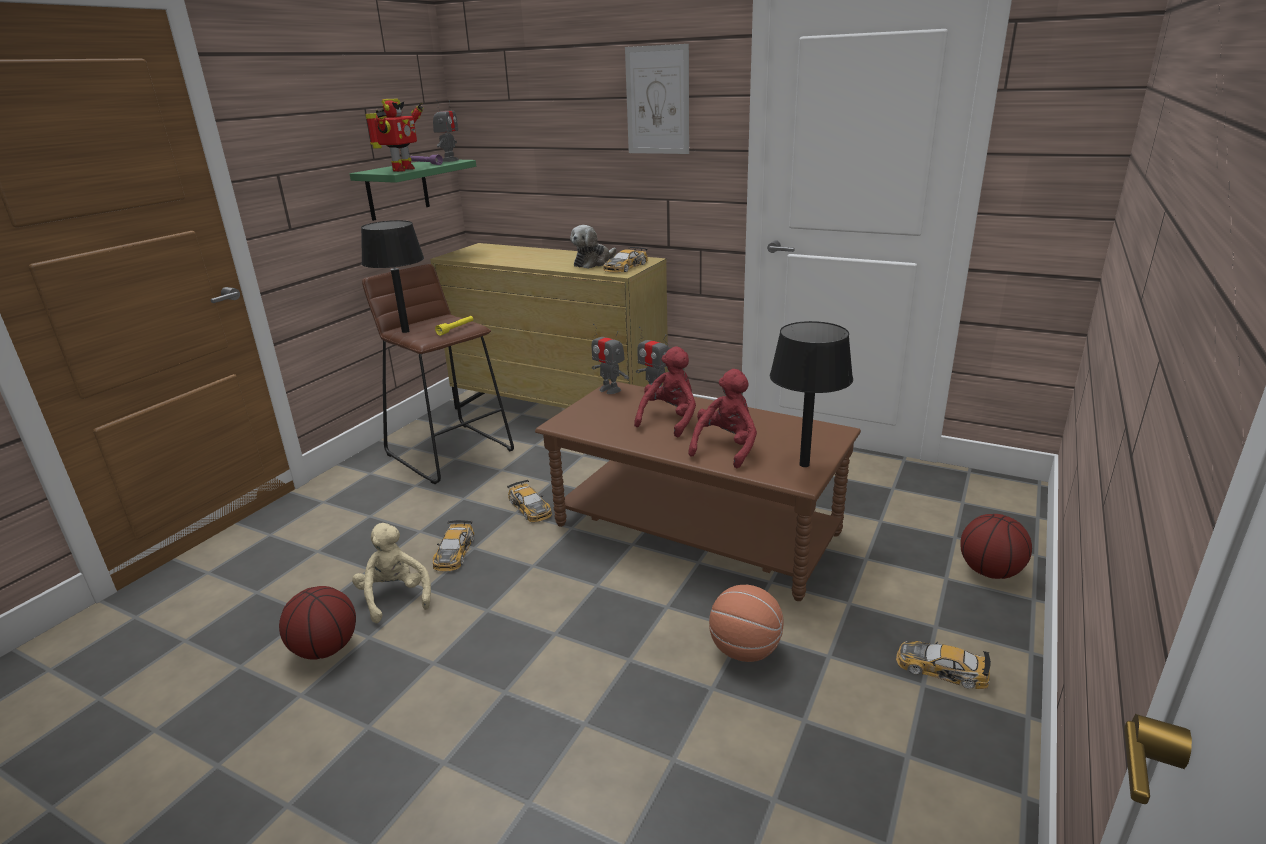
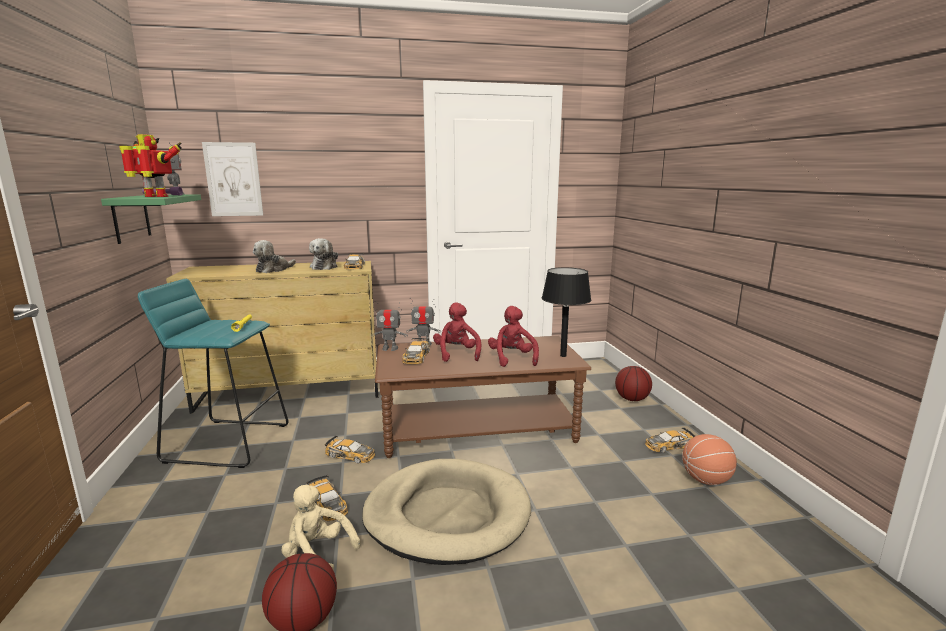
camera: 40 degrees left, 10 degrees down
(401, 170) = (155, 197): toy robot -> toy robot turned 60 degrees counterclockwise
(405, 331) = (195, 334): black table lamp -> none
(450, 451) = (227, 442): brown stool -> turquoise stool
(536, 616) = (447, 514): none -> beige dog bed
(537, 260) = (274, 270): none -> plush toy
(619, 410) = (416, 356): none -> toy car
(657, 100) = (358, 153): picture -> picture (233, 179)
(745, 650) = (585, 476): basketball -> basketball (706, 480)

